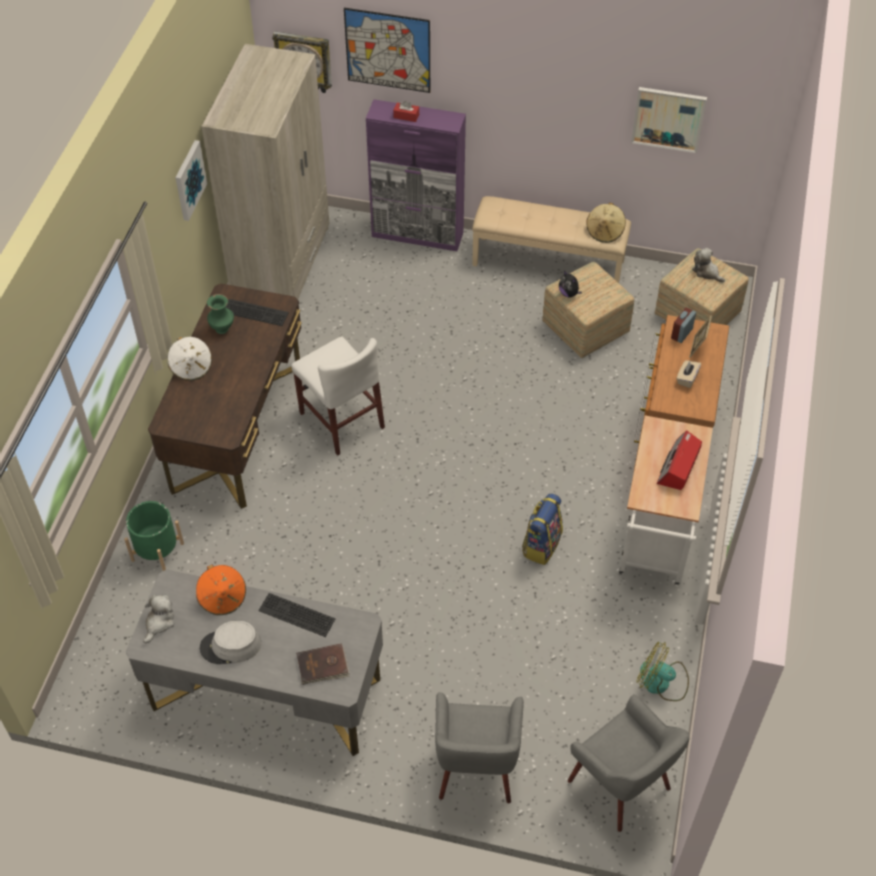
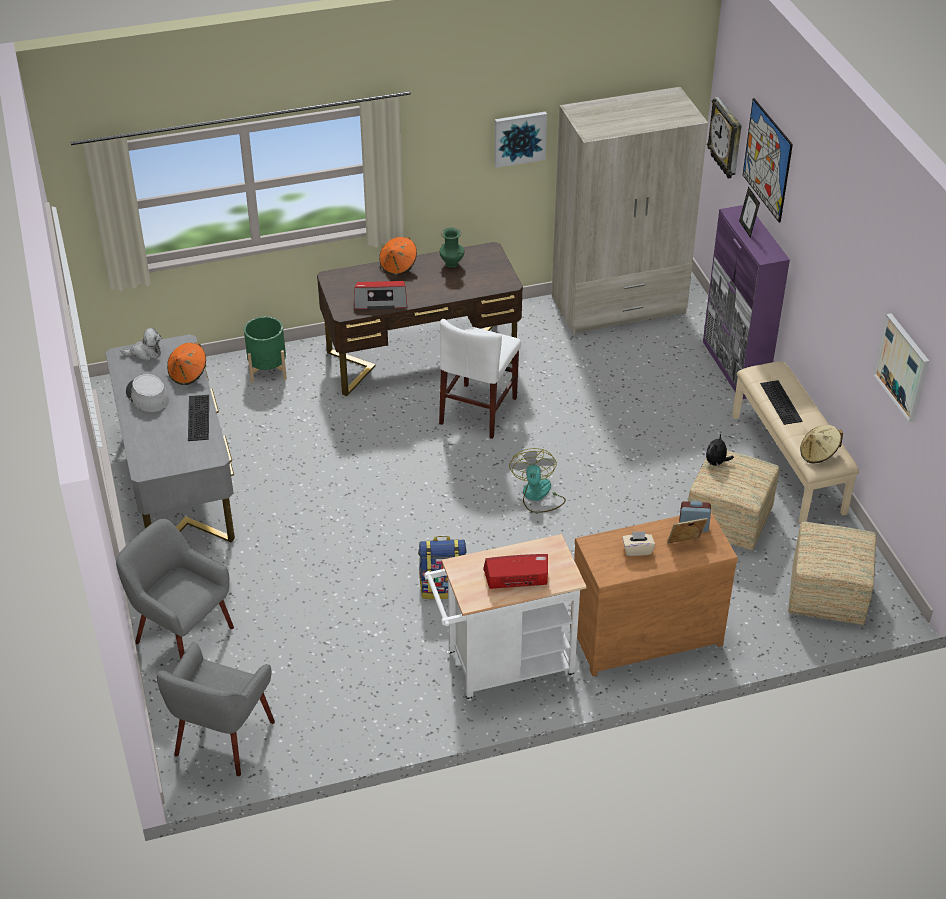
camera: 60 degrees right, 10 degrees down
(191, 367) = (398, 266): white hat -> orange hat
(233, 403) = (380, 301): none -> radio
(256, 312) = (486, 273): keyboard -> keyboard (782, 402)
(323, 666) = (160, 450): brown book -> none
(406, 116) = (747, 229): red tissue box -> picture frame
(476, 768) = (182, 635): grey armchair -> grey armchair turned 60 degrees clockwise
(661, 682) = (350, 729): fan -> fan (538, 495)
(706, 272) = (843, 548): plush toy -> none

